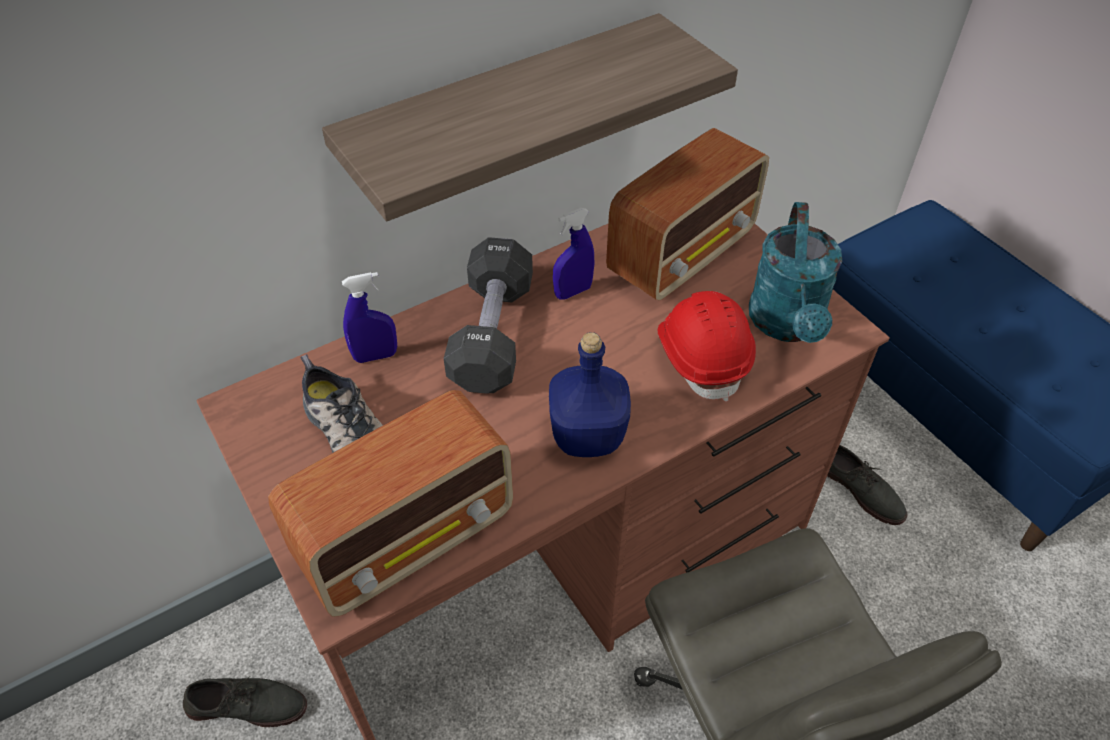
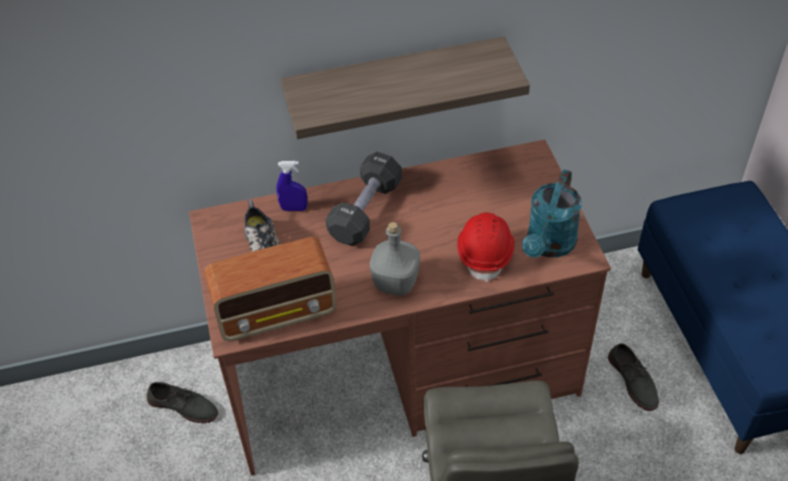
camera: 20 degrees right, 0 degrees up
(573, 292) = (425, 195): blue spray bottle -> none
(587, 435) = (396, 282): blue bottle -> grey bottle
(683, 253) = (505, 185): radio -> none

